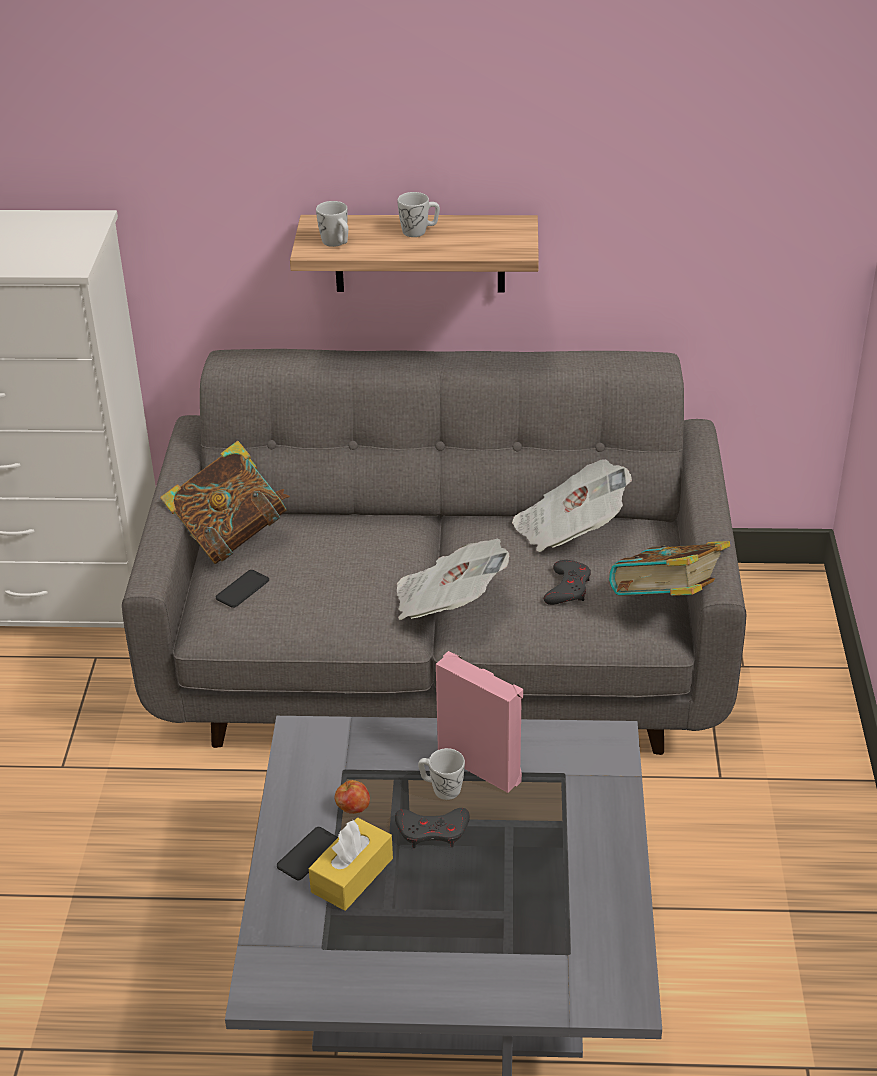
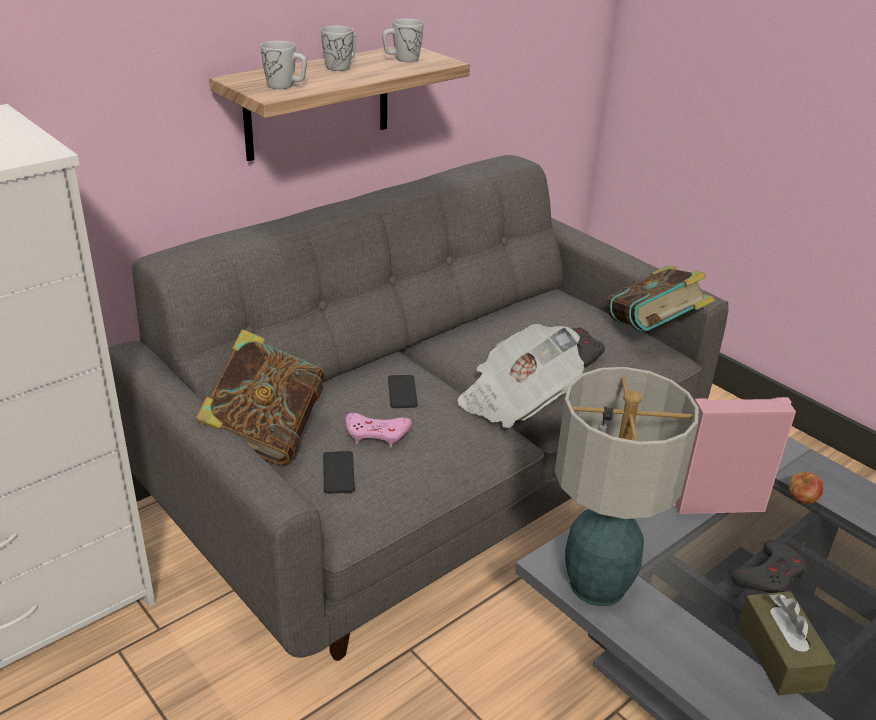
camera: 45 degrees left, 5 degrees down
(302, 761) = (596, 586): none -> table lamp
(306, 574) = (377, 434): none -> pink game controller
(308, 854) = (724, 663): phone -> phone (402, 392)
(352, 875) = (779, 655): yellow tissue box -> brown tissue box
(353, 809) = (692, 599): apple -> apple (801, 500)
(441, 789) = (721, 538): white mug -> white mug (402, 59)
(569, 529) = (518, 315): newspaper -> none

